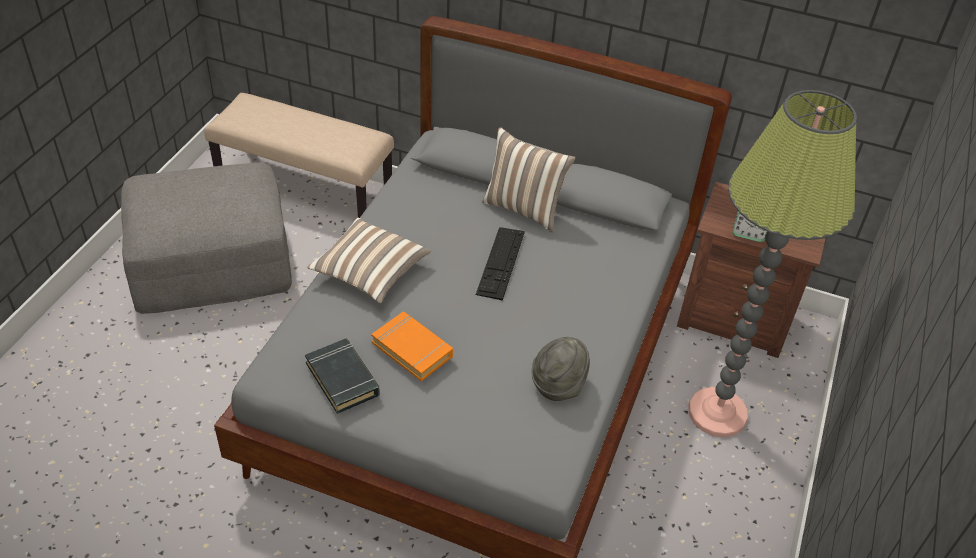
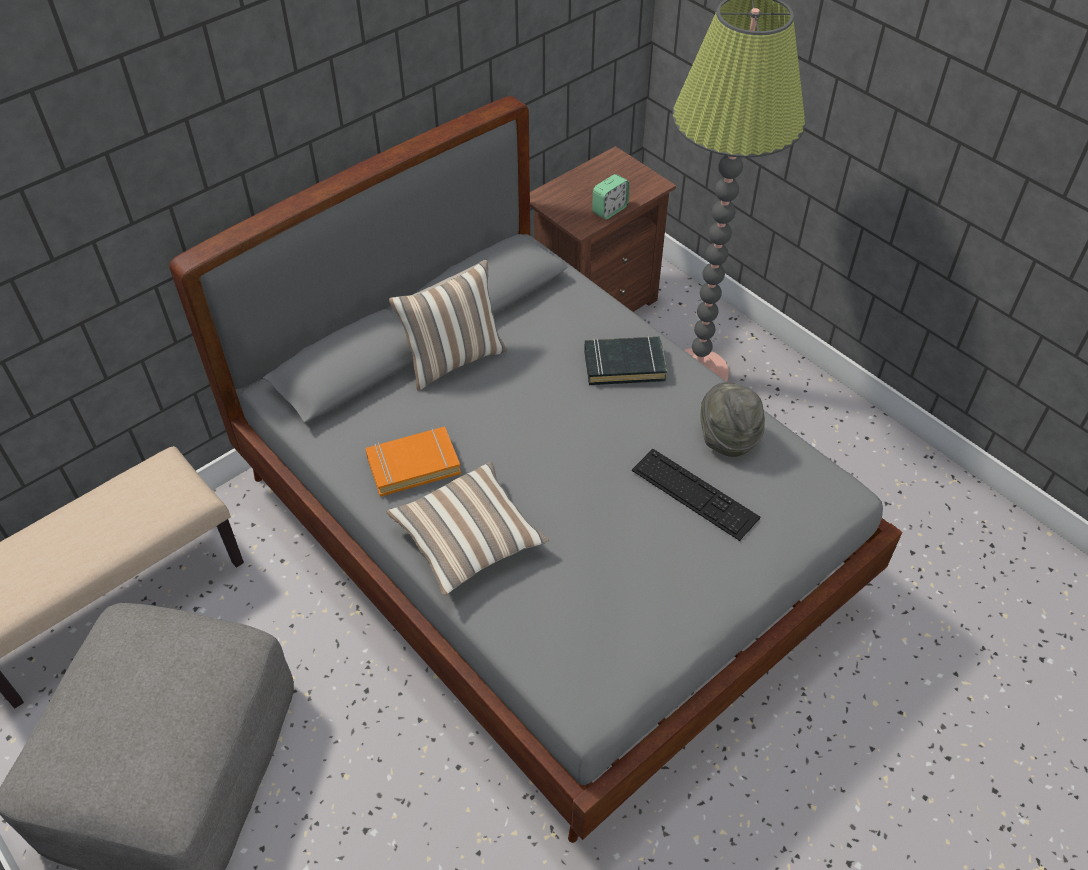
camera: 60 degrees left, 5 degrees up
(343, 379) = (634, 626): black book -> black book (624, 365)
(412, 349) = (621, 542): orange book -> orange book (413, 465)
(500, 262) = (528, 413): keyboard -> keyboard (694, 494)

